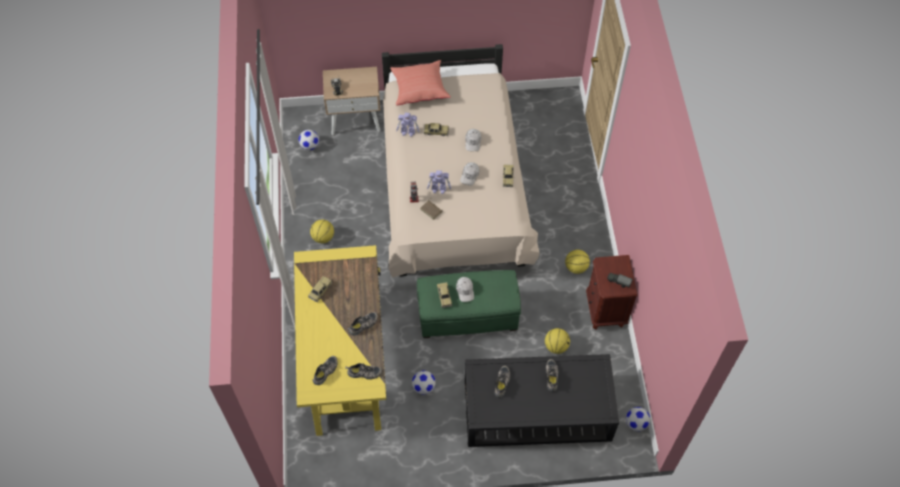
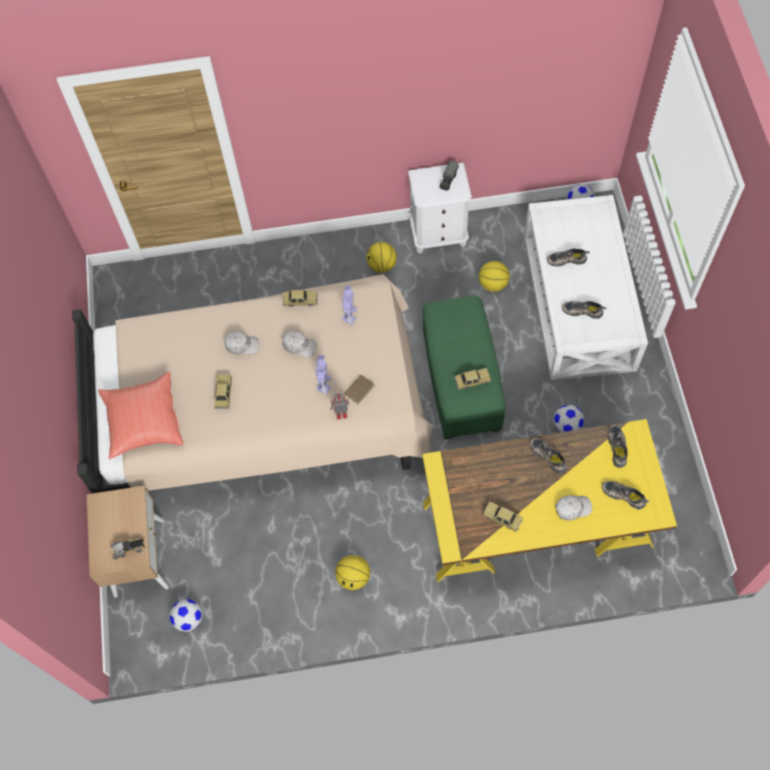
camera: 90 degrees left, 5 degrees up
(408, 132) = (224, 431): toy robot -> toy robot (349, 313)
(465, 290) = (461, 357): white cap -> white cap (572, 508)
(537, 411) = (579, 301): black coffee table -> white coffee table
(605, 310) = (439, 234): brown nightstand -> white nightstand

